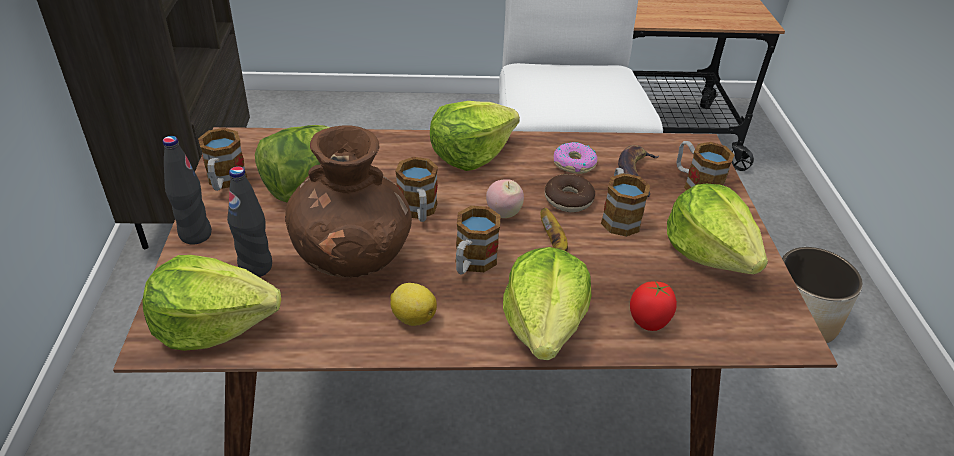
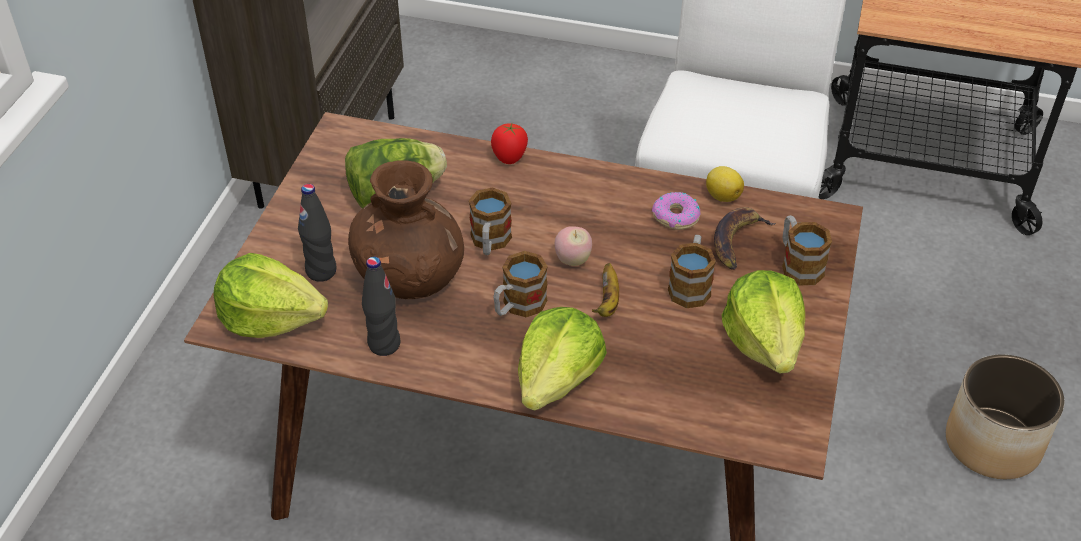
camera: 20 degrees right, 5 degrees up
(195, 235) = (278, 229): black bottle -> black bottle (384, 344)
(224, 181) = (318, 177): mug -> none
(412, 317) = (441, 347): lemon -> lemon (722, 196)
(470, 153) = (570, 186): lettuce -> none
(568, 199) = (648, 257): donut -> none
(648, 323) = (658, 399): tomato -> tomato (509, 159)

